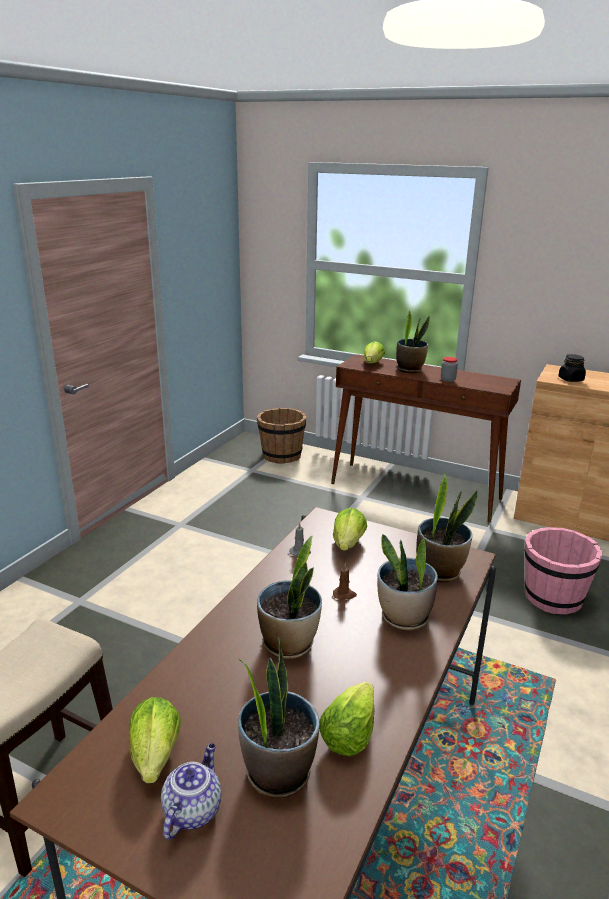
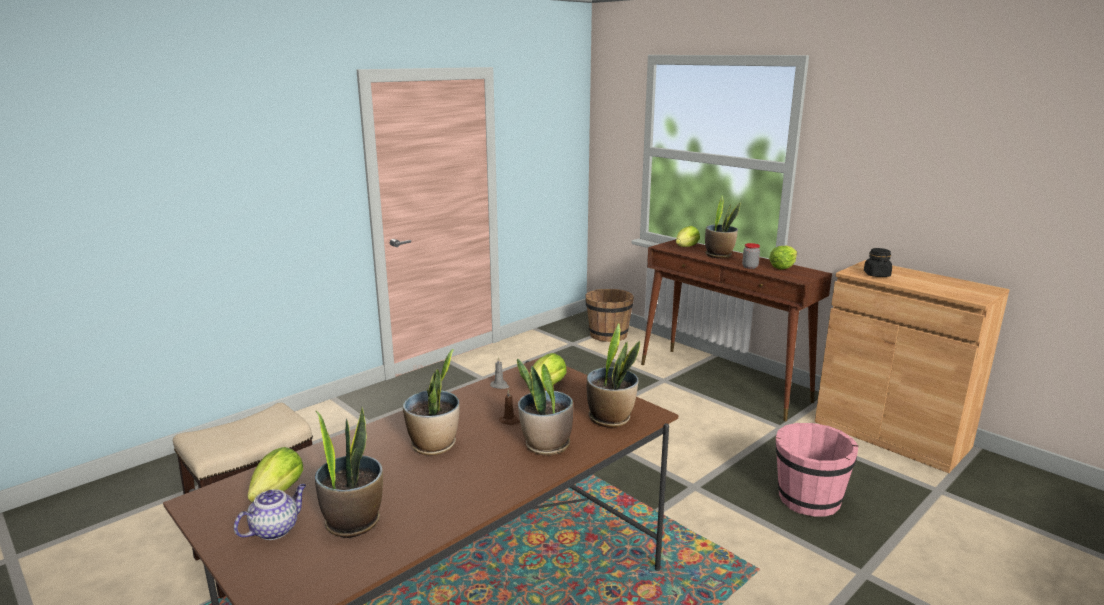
camera: 20 degrees right, 5 degrees down
(348, 735) = (426, 512): lettuce -> lettuce (782, 267)

